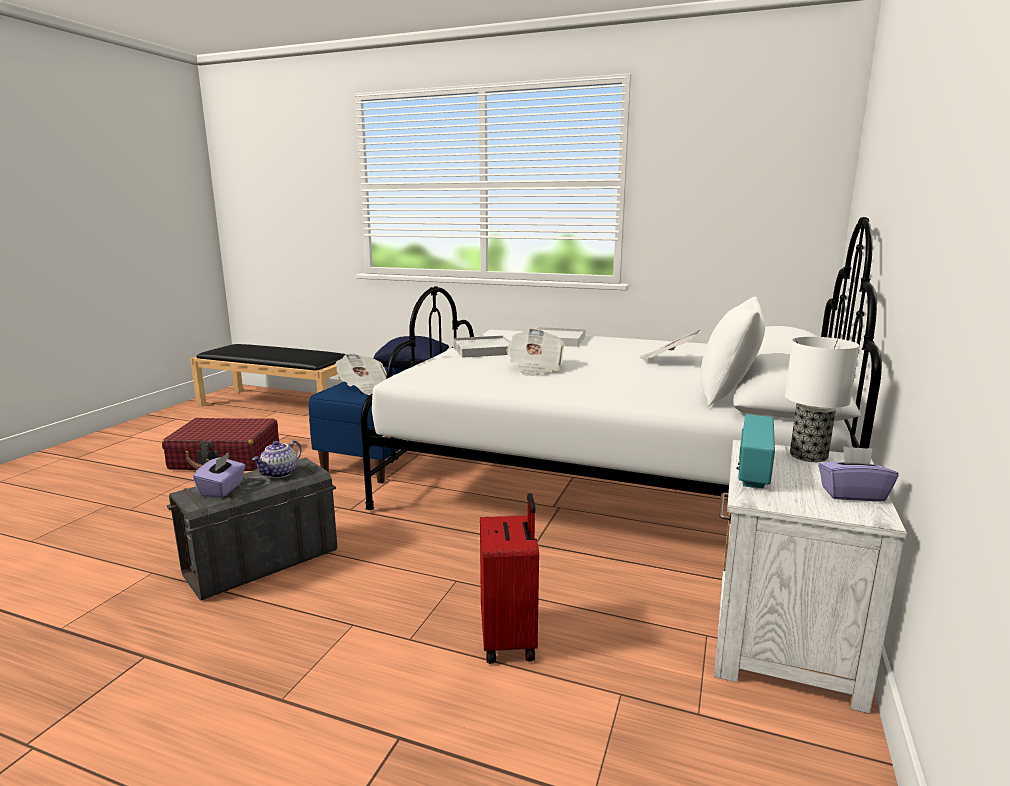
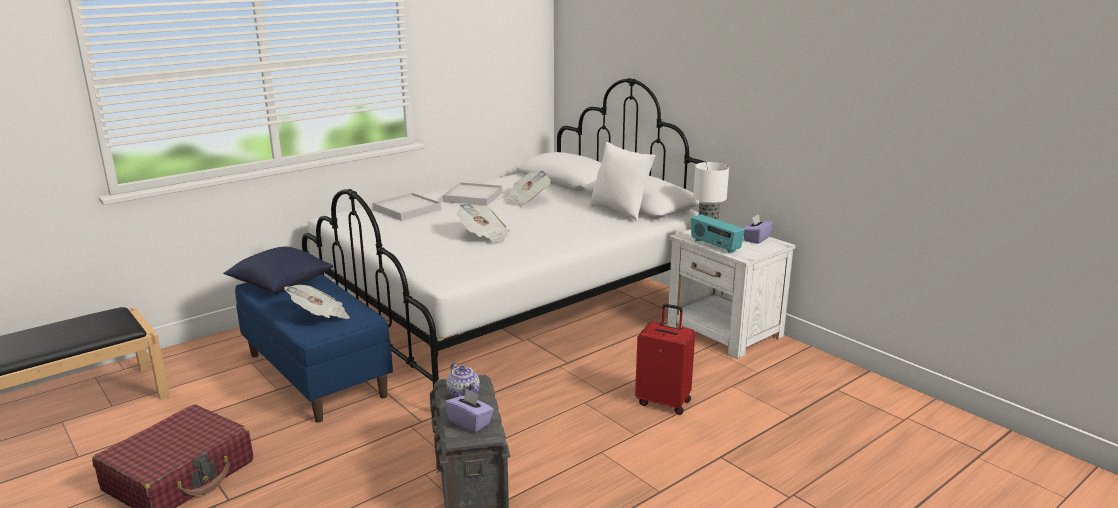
camera: 60 degrees left, 5 degrees up
(484, 350) = (395, 237): white tray -> white tray (473, 197)

